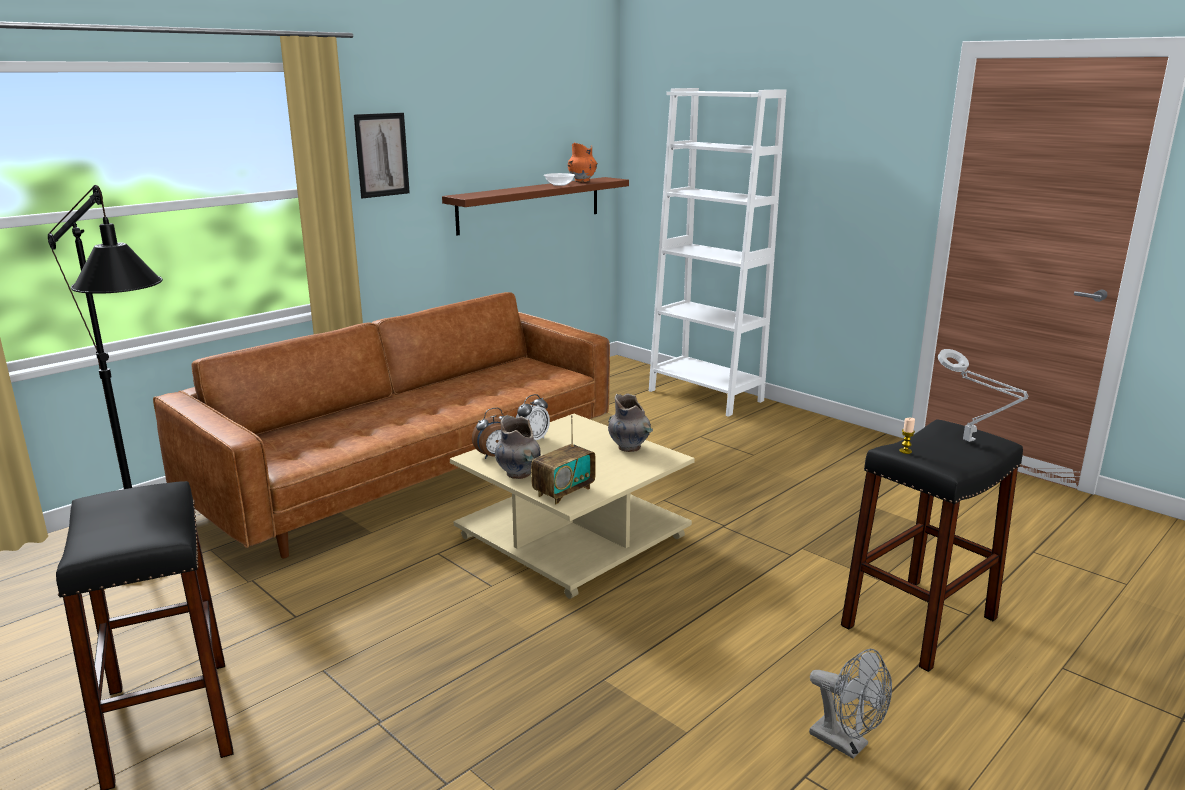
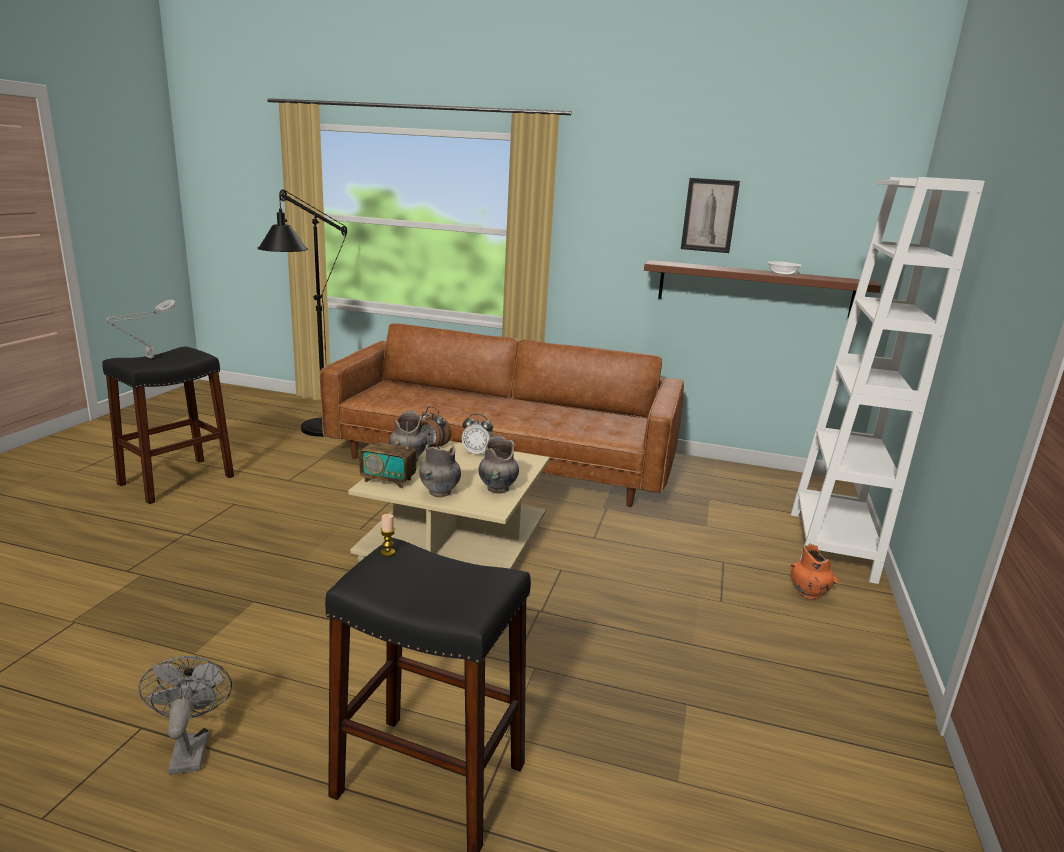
camera: 60 degrees right, 0 degrees up
(381, 155) = (595, 215): picture -> picture (709, 215)
(582, 181) = (823, 277): orange vase -> orange vase (809, 594)
(615, 473) = (440, 492): none -> grey vase
(846, 744) = (190, 748): grey fan -> grey fan turned 150 degrees clockwise
(971, 442) = (455, 595): grey table lamp -> grey table lamp (148, 358)

